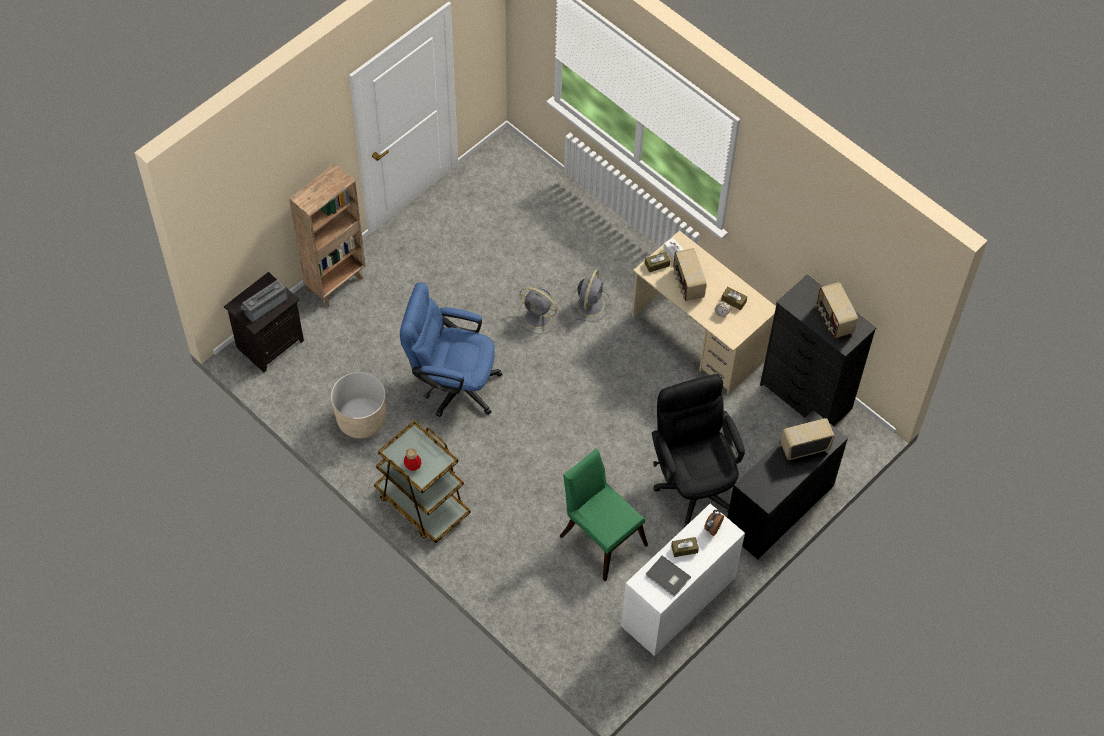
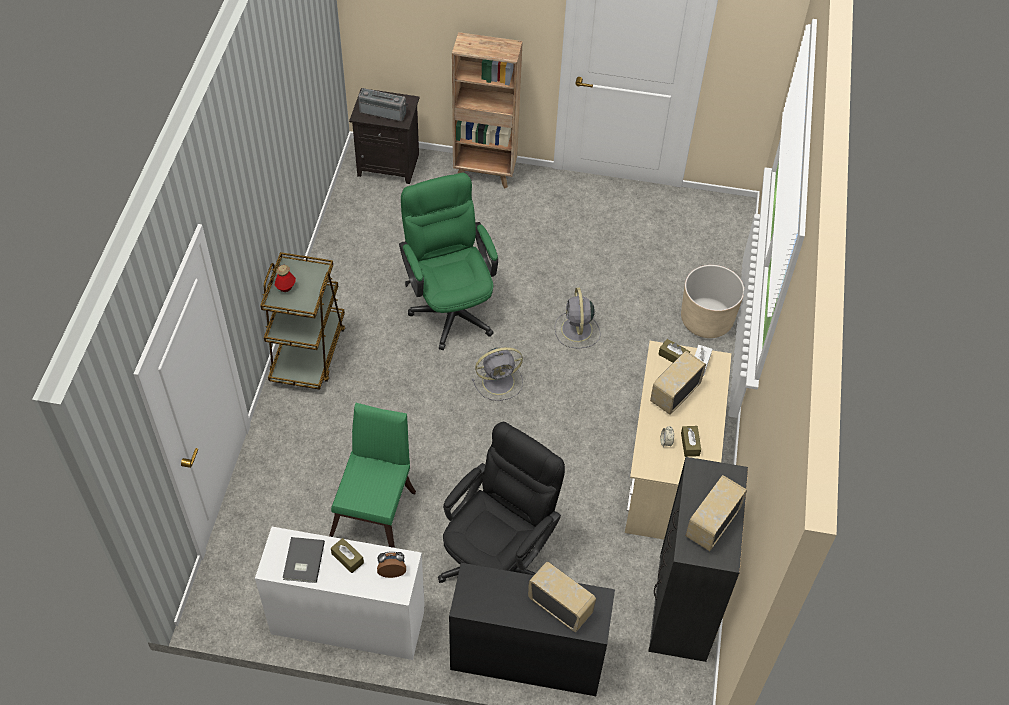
camera: 55 degrees right, 5 degrees down
(361, 419) = (362, 263): beige planter -> beige planter (706, 320)
(452, 384) = (450, 306): blue office chair -> green office chair
(590, 303) = (627, 362): grey fan -> grey fan (499, 381)

